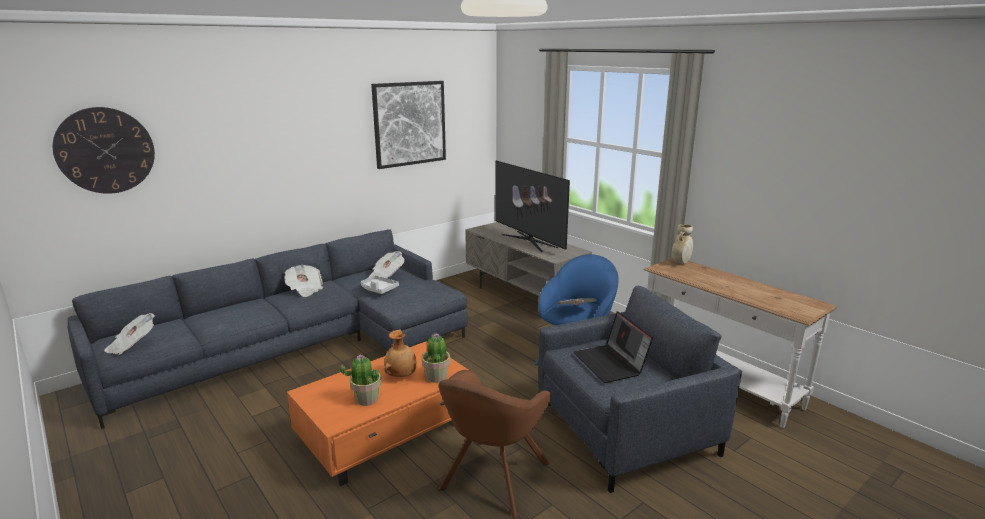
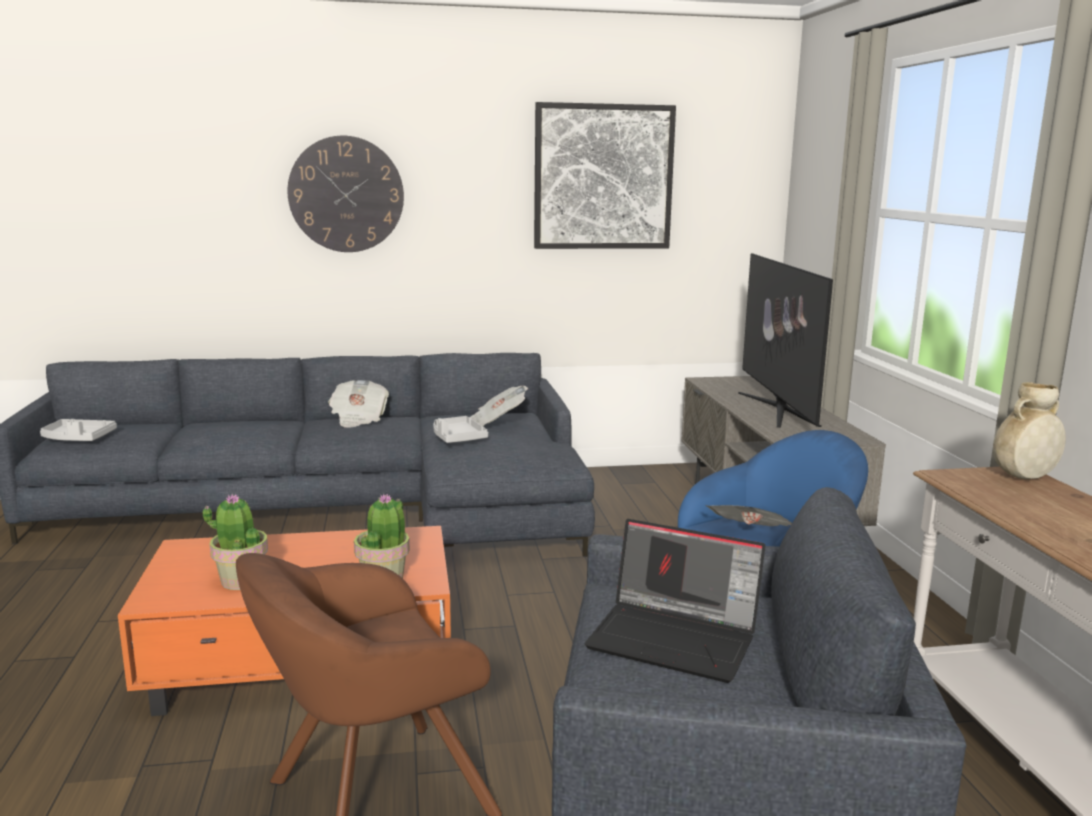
camera: 30 degrees right, 5 degrees down
(105, 150) = (121, 169): wall clock -> wall clock (346, 194)
(132, 345) = (78, 439): newspaper -> grey tray
(401, 375) = (336, 563): brown vase -> none
(611, 364) = (676, 638): laptop -> laptop turned 75 degrees counterclockwise

